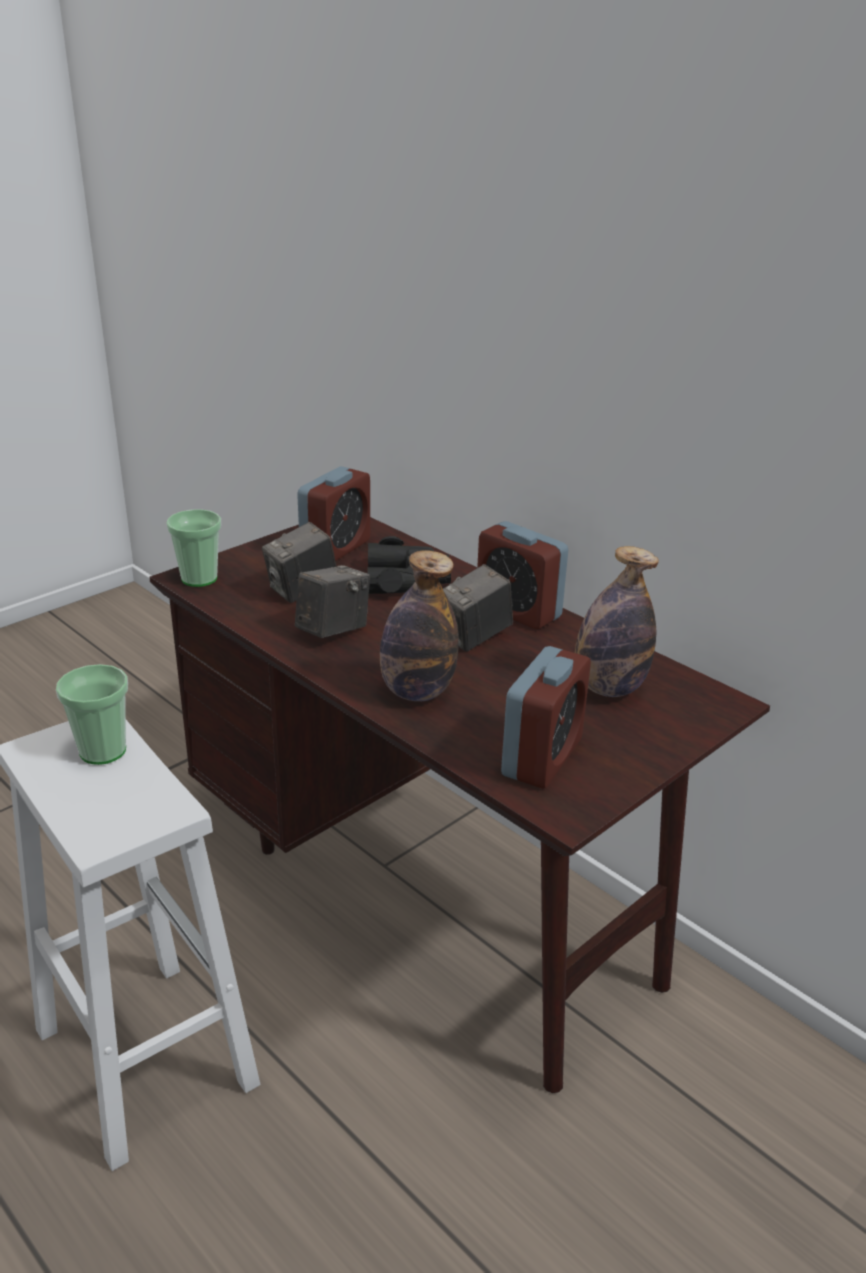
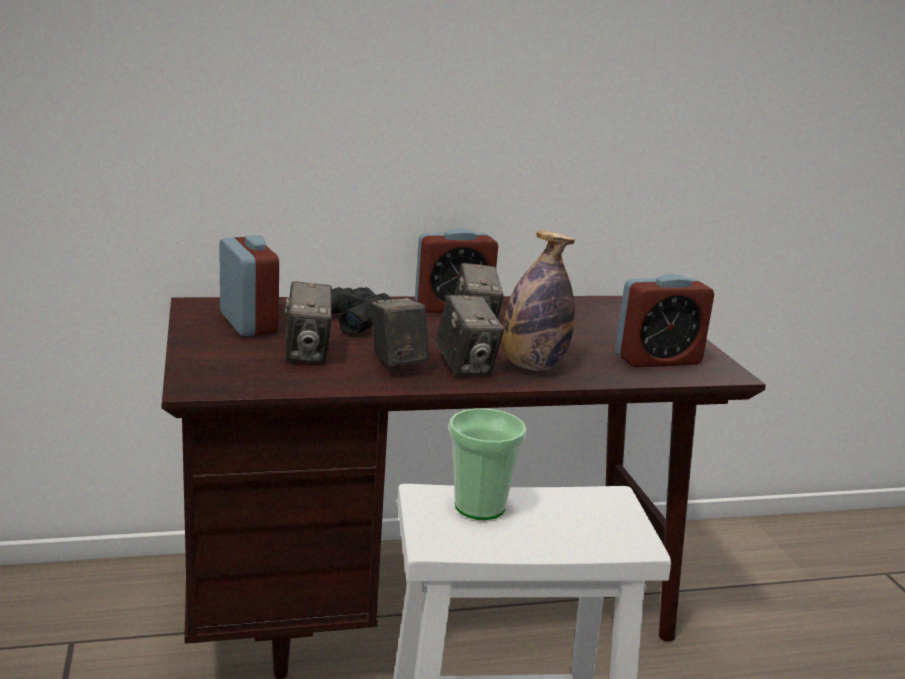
camera: 60 degrees left, 10 degrees down
(199, 578) = (209, 382): cup -> none
(368, 661) = (466, 366): none -> camera
(542, 757) = (657, 359): alarm clock -> alarm clock turned 105 degrees clockwise
(608, 688) = (589, 319): bottle -> none

